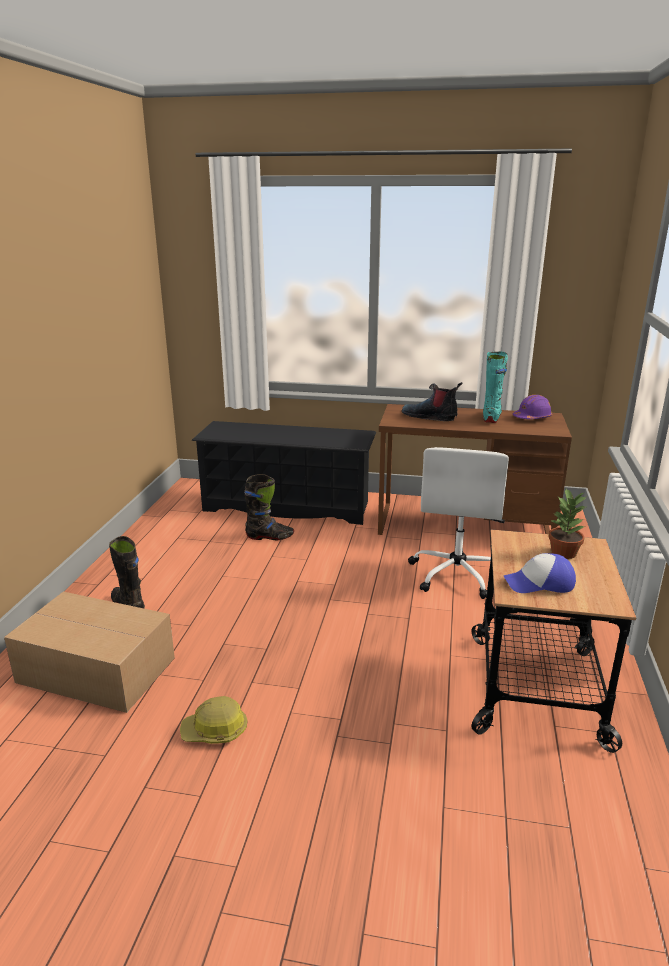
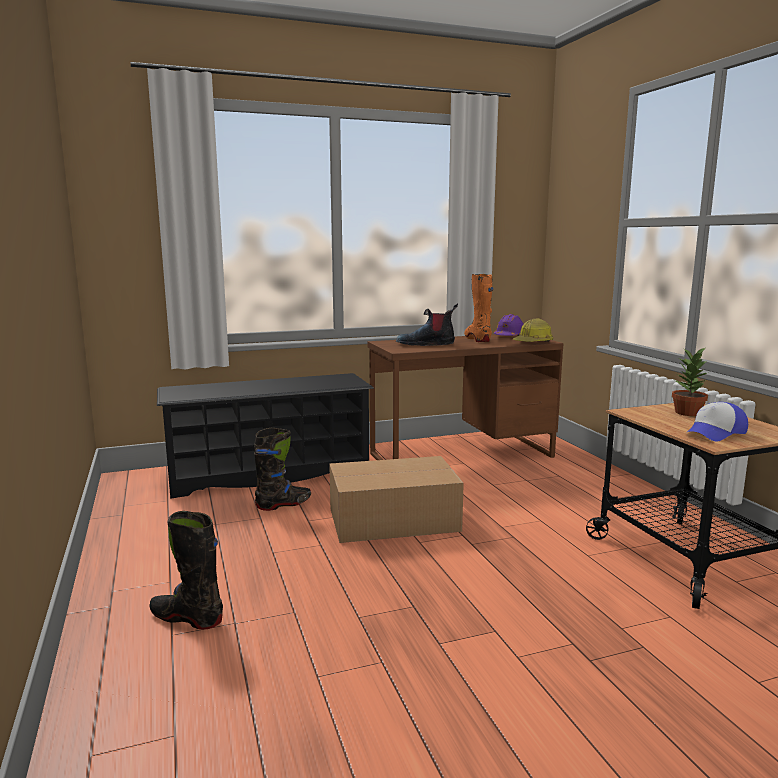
camera: 30 degrees left, 10 degrees down
(95, 669) = (222, 702): cardboard box -> cardboard box (391, 519)
(215, 731) = (464, 709): hard hat -> hard hat (533, 343)
(456, 574) = (506, 492): white office chair -> none
(491, 417) = (477, 339): turquoise boot -> orange boot

